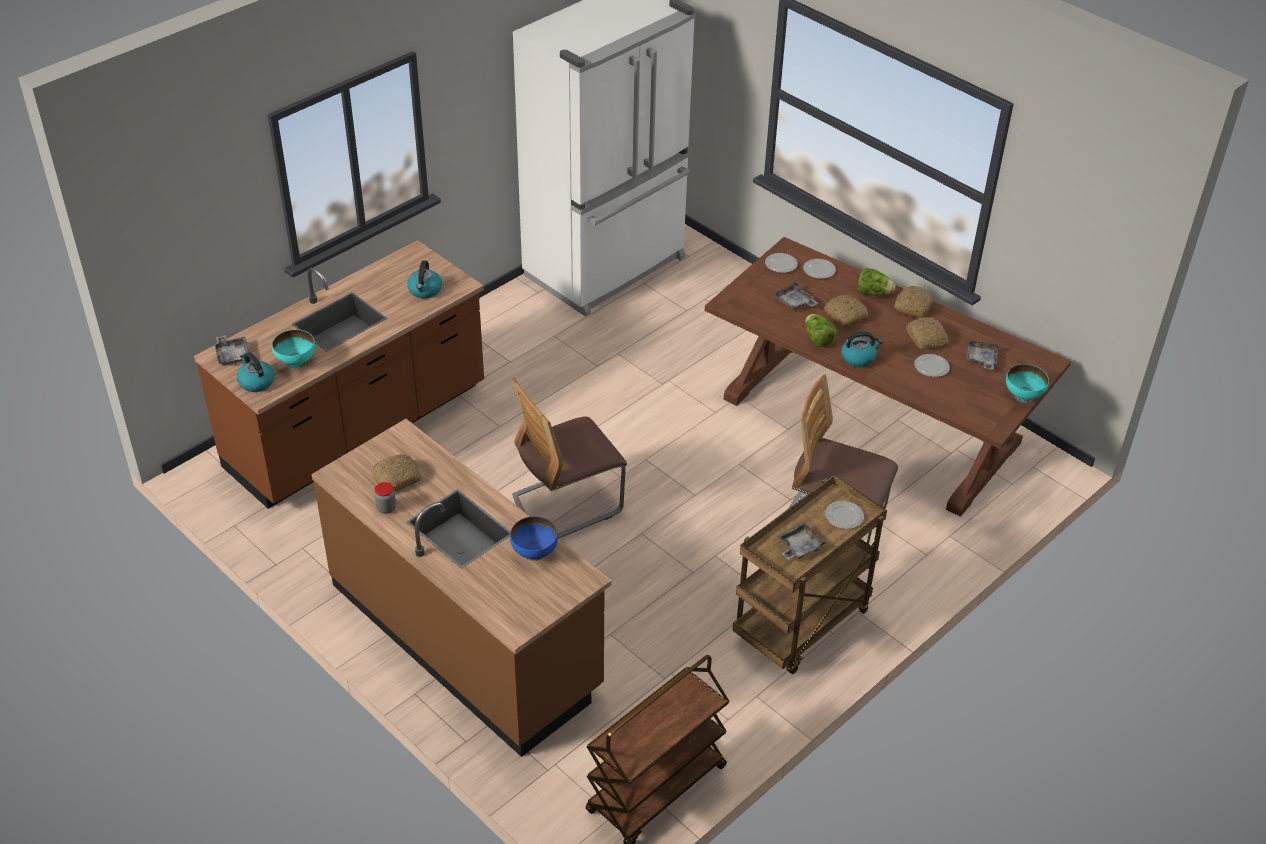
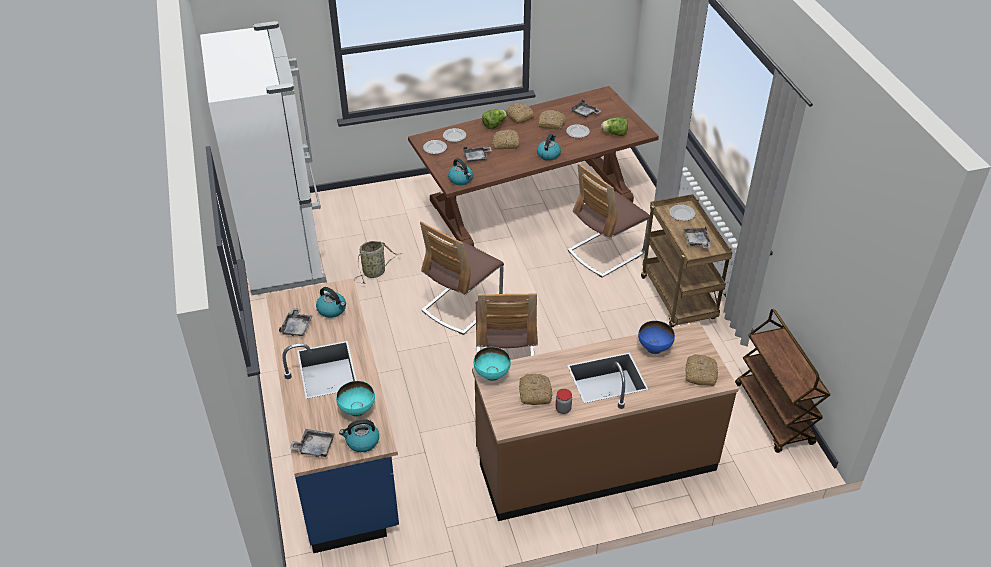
camera: 60 degrees left, 0 degrees up
(358, 429) = (340, 449): brown counter -> blue counter
(384, 278) = (297, 327): none -> grey tray
(517, 606) = (700, 373): none -> bread
(631, 345) = (375, 272): none -> basket
(631, 434) = (462, 306): none -> chair
(740, 306) = (461, 179): none -> kettle
(817, 339) = (519, 162): lettuce -> lettuce (615, 134)
(1023, 396) = (626, 113): turquoise bowl -> turquoise bowl (491, 375)

